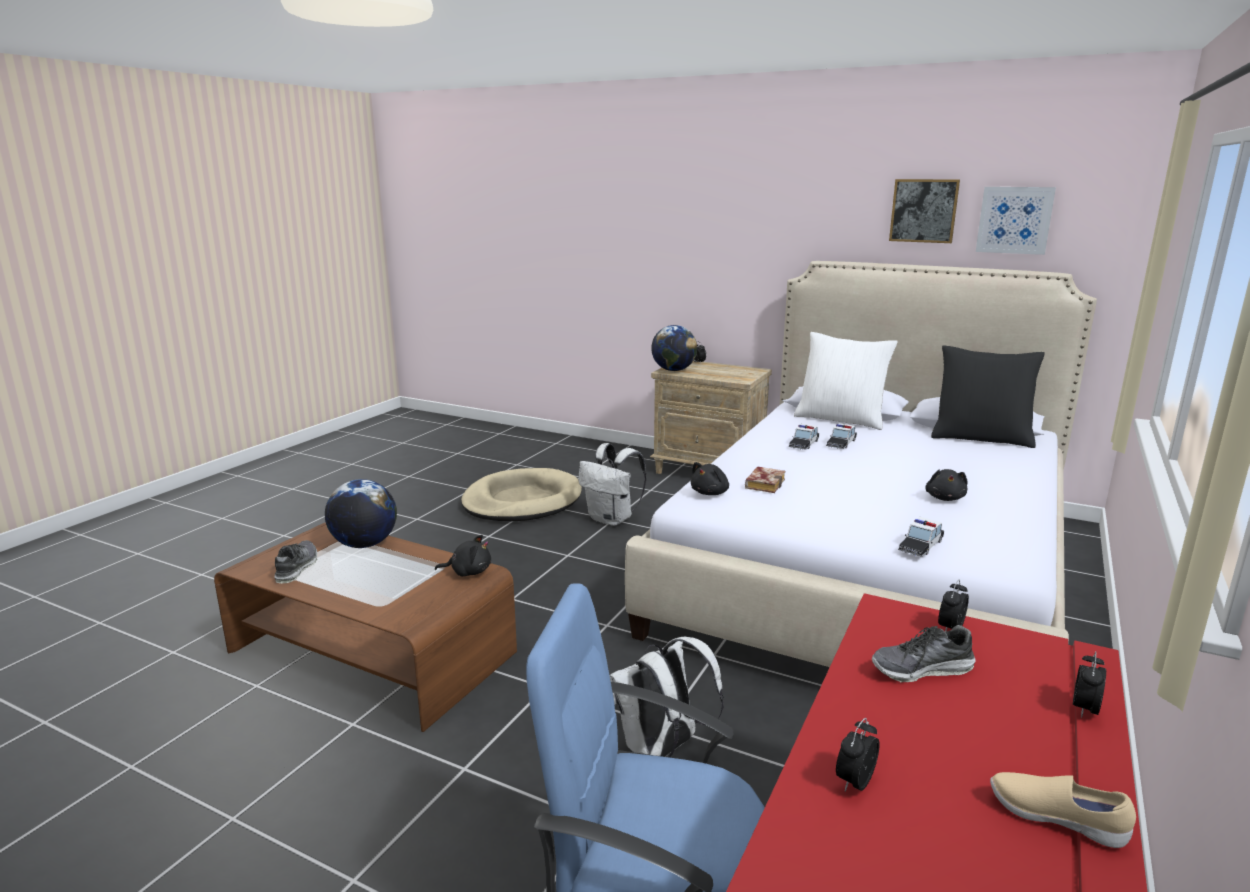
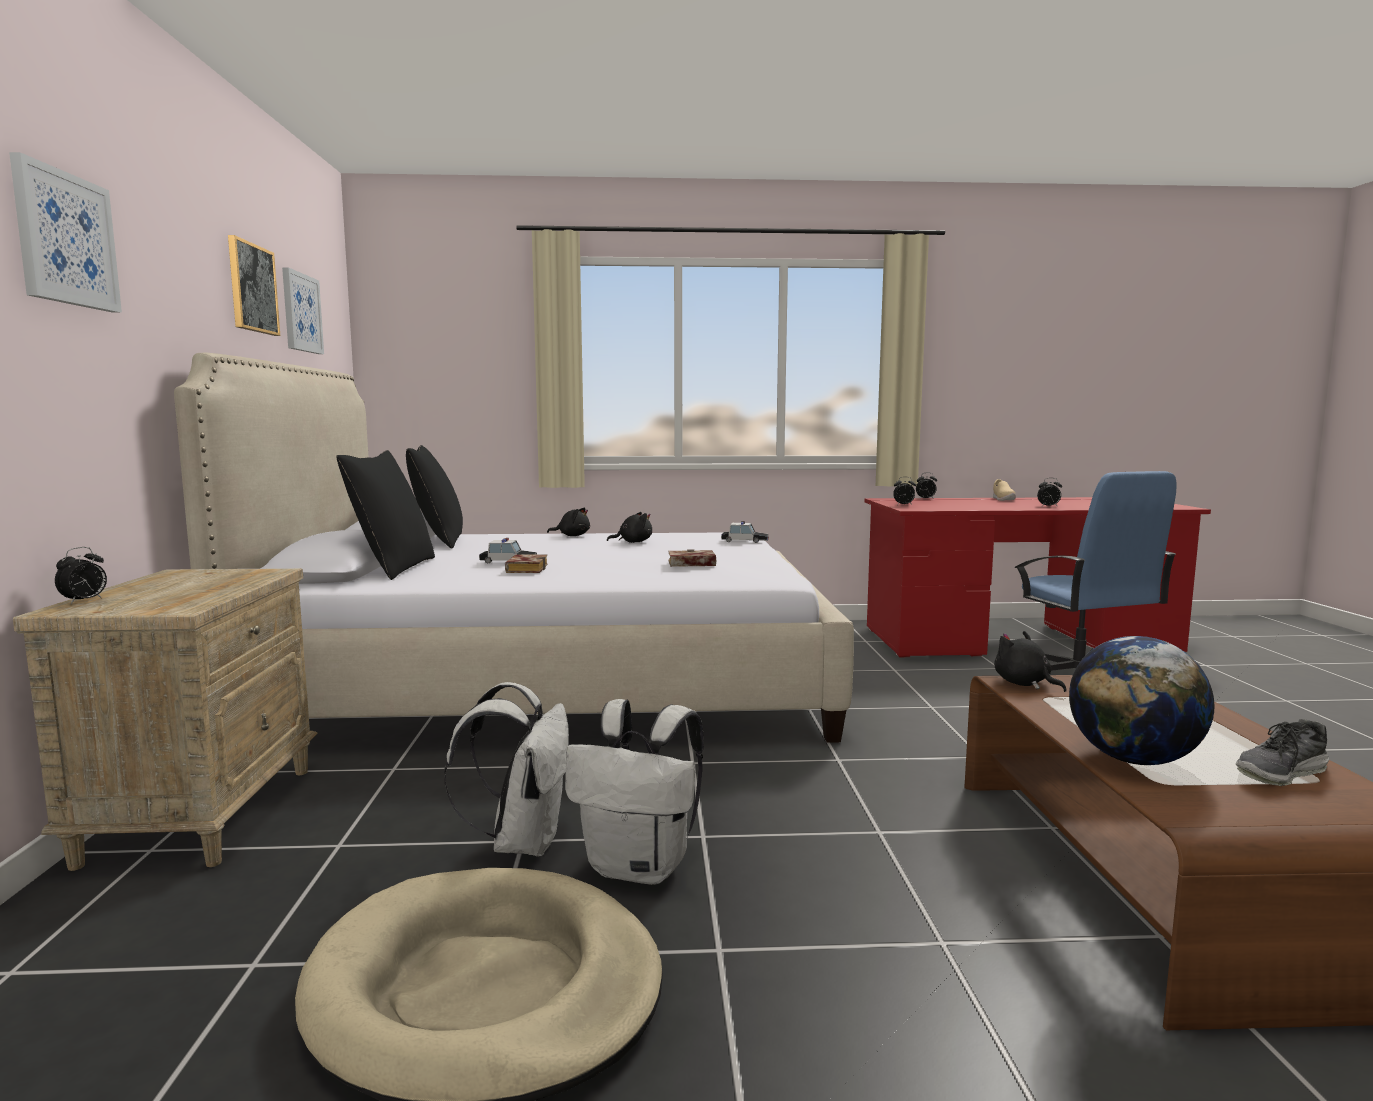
camera: 120 degrees left, 10 degrees down
(661, 750) = (955, 702): white backpack -> white backpack (640, 867)
(673, 370) = (174, 605): globe -> none
(710, 493) = (741, 575): black plush toy -> black plush toy (572, 536)
(739, 213) = (65, 239): none -> picture
(804, 444) = (525, 569): toy car -> book
(841, 419) = (393, 568): white pillow -> black pillow
(921, 669) = (951, 506): shoe -> none

